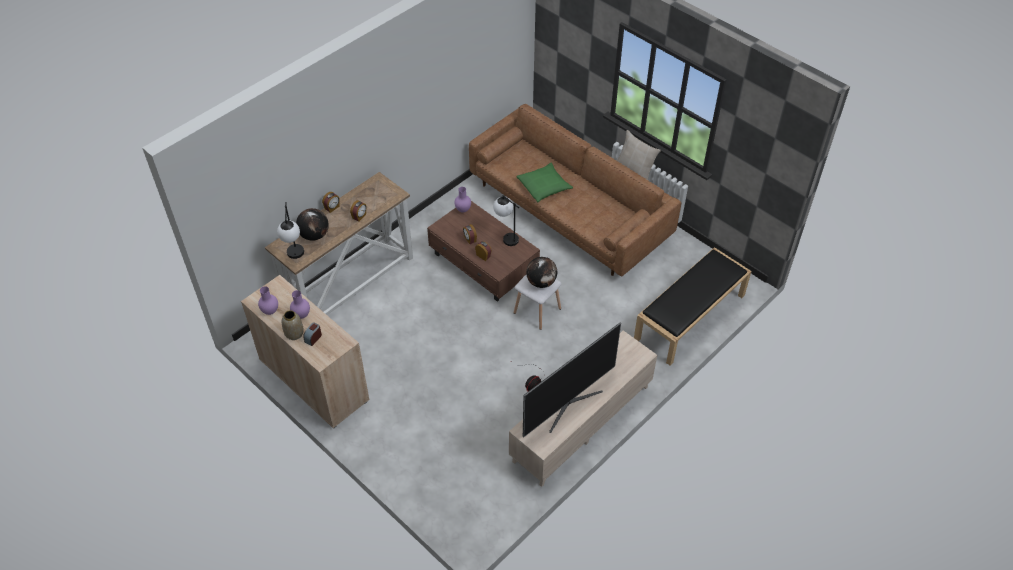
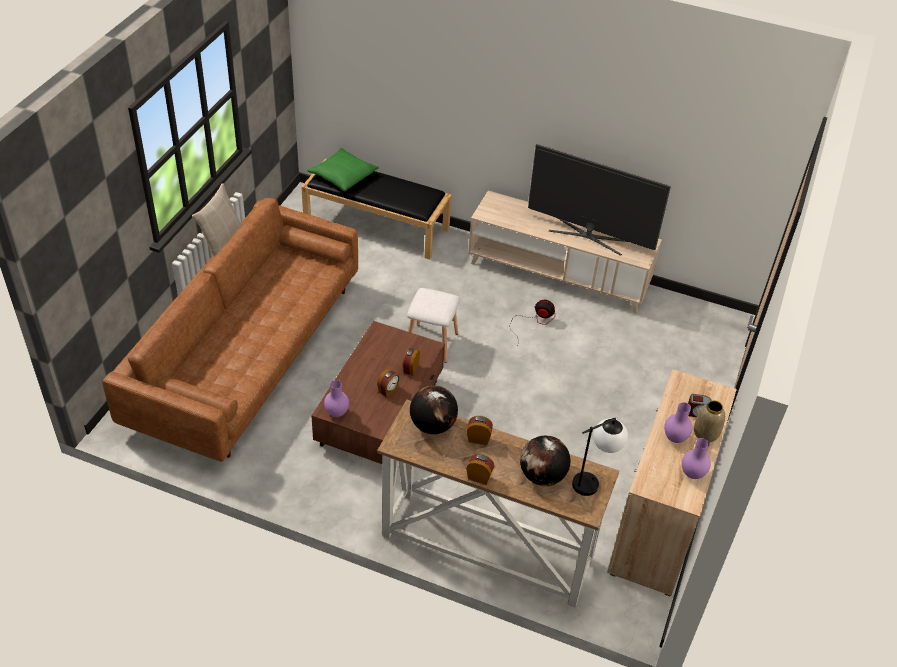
camera: 115 degrees left, 5 degrees down
(506, 236) = (366, 356): table lamp -> none
(541, 282) = (432, 299): globe -> globe (432, 425)
(544, 186) = (257, 341): green pillow -> green pillow (343, 175)

